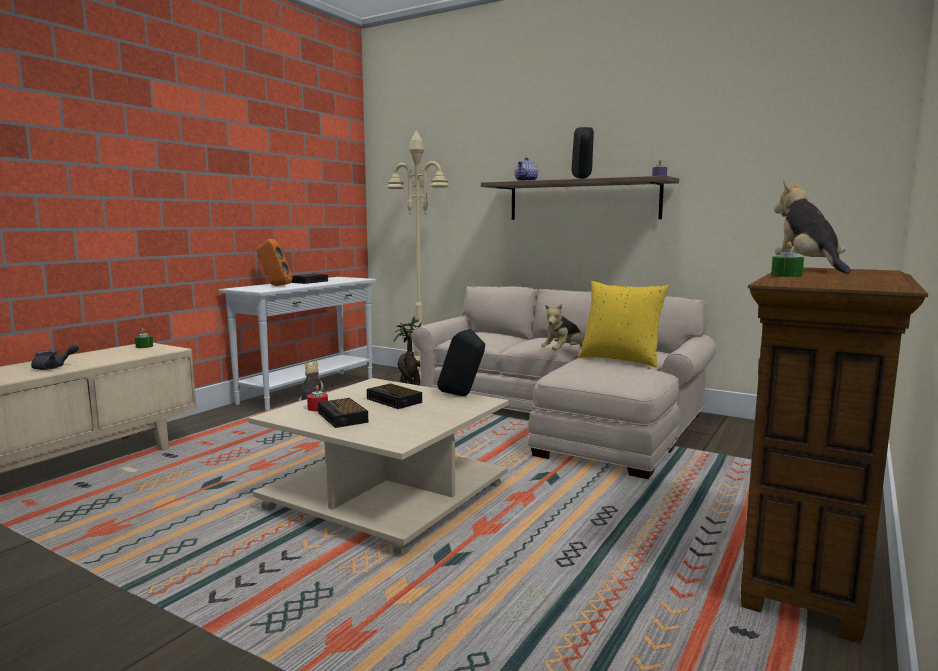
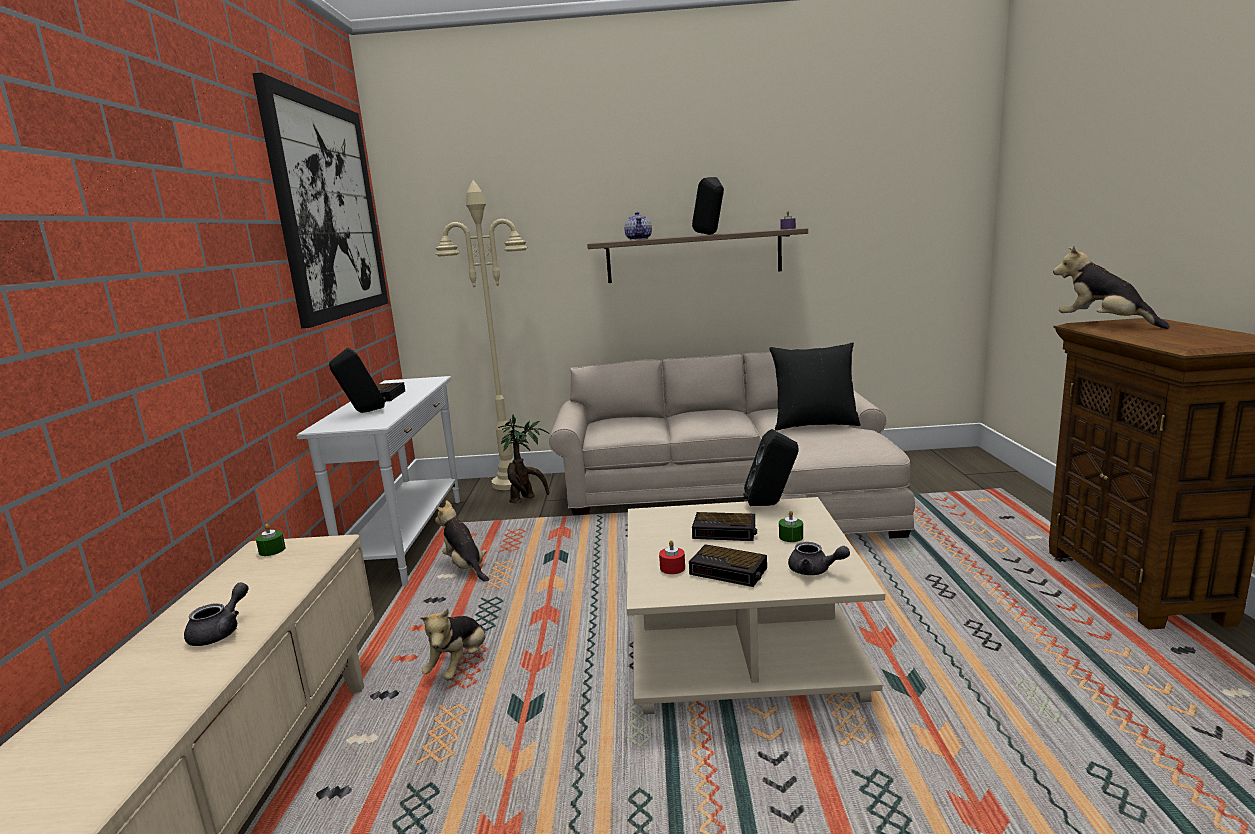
camera: 30 degrees left, 5 degrees up
(275, 285) = (363, 412): orange speaker -> black speaker
(300, 147) = (329, 209): none -> picture
(391, 431) = (814, 571): none -> grey teapot
(564, 353) = (743, 427): plush toy -> plush toy (459, 665)
(620, 360) = (814, 424): yellow pillow -> black pillow
(786, 275) = (1162, 339): green candle -> green candle (791, 537)

